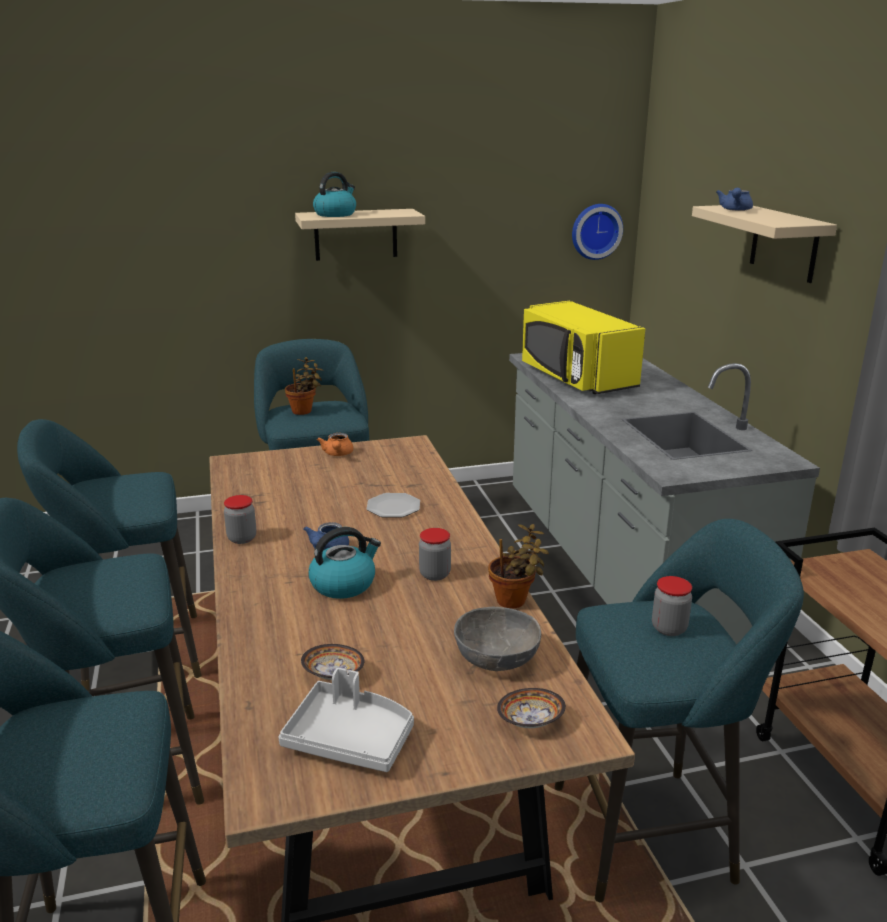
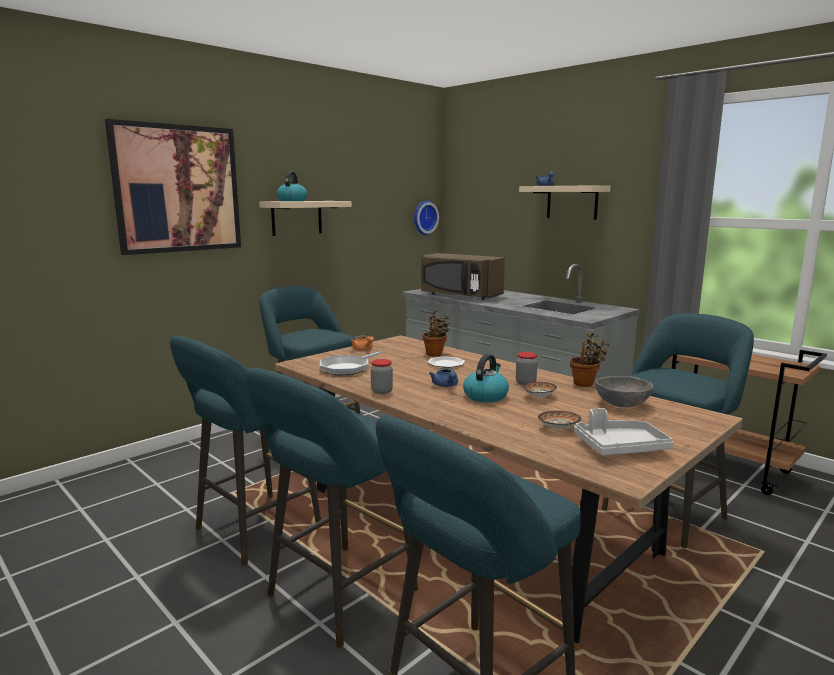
camera: 30 degrees left, 10 degrees down
(176, 199) = (178, 189): none -> picture
(267, 486) = (347, 368): none -> frying pan
(304, 411) = (304, 334): potted plant -> potted plant (435, 353)
(532, 722) = (684, 419): bowl -> bowl (540, 397)
(575, 378) = (460, 295): yellow microwave -> brown microwave
(669, 628) = (675, 375): jar -> none

